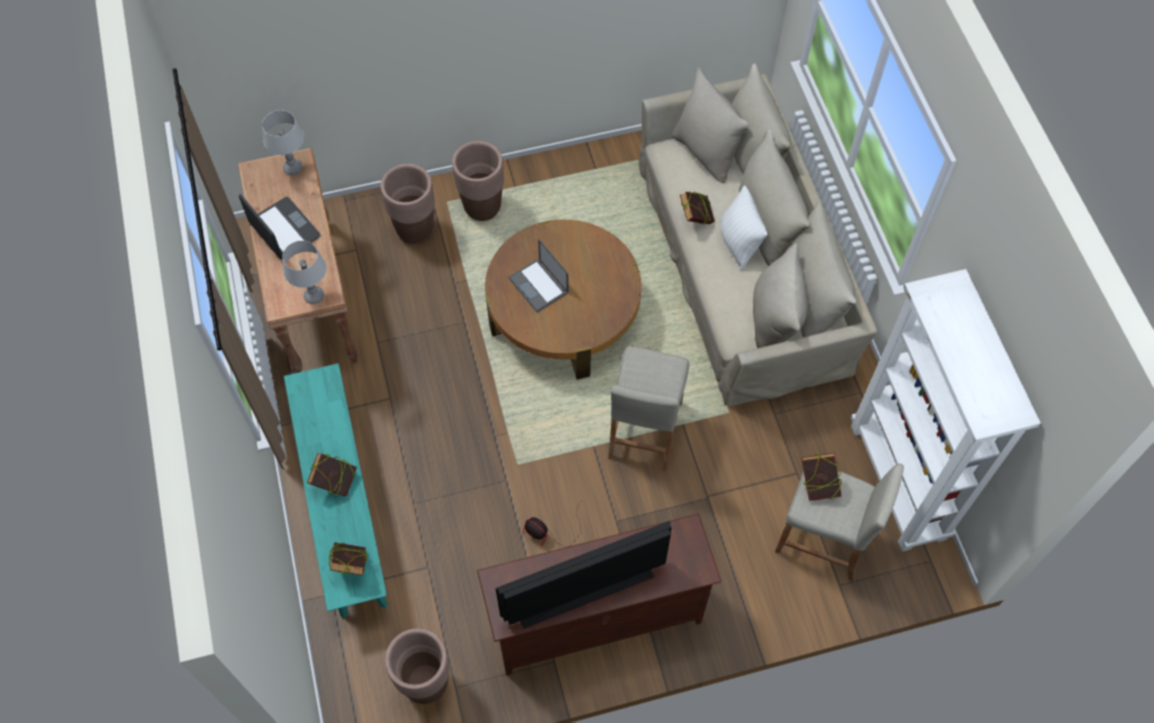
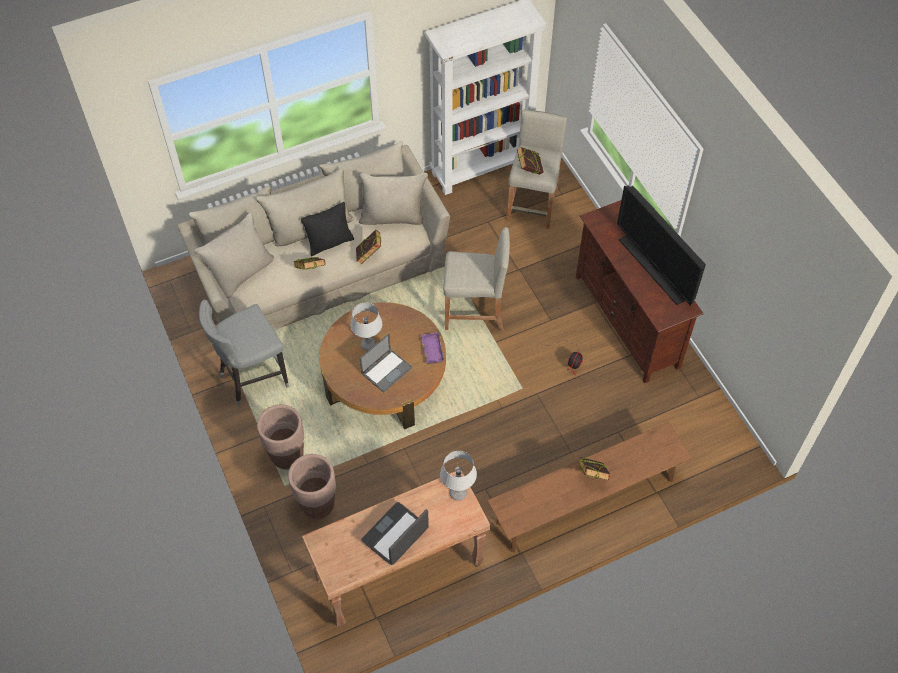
camera: 100 degrees left, 5 degrees down
(293, 168) = (327, 545): grey table lamp -> grey table lamp (368, 345)
(343, 505) = (585, 501): turquoise bench -> brown bench
(351, 566) = (654, 449): book -> book (369, 256)
(425, 683) = (702, 416): brown planter -> none
(558, 336) = (431, 350): none -> purple tray
(591, 183) = (253, 379): none -> grey stool
(739, 243) = (330, 243): white pillow -> black pillow

